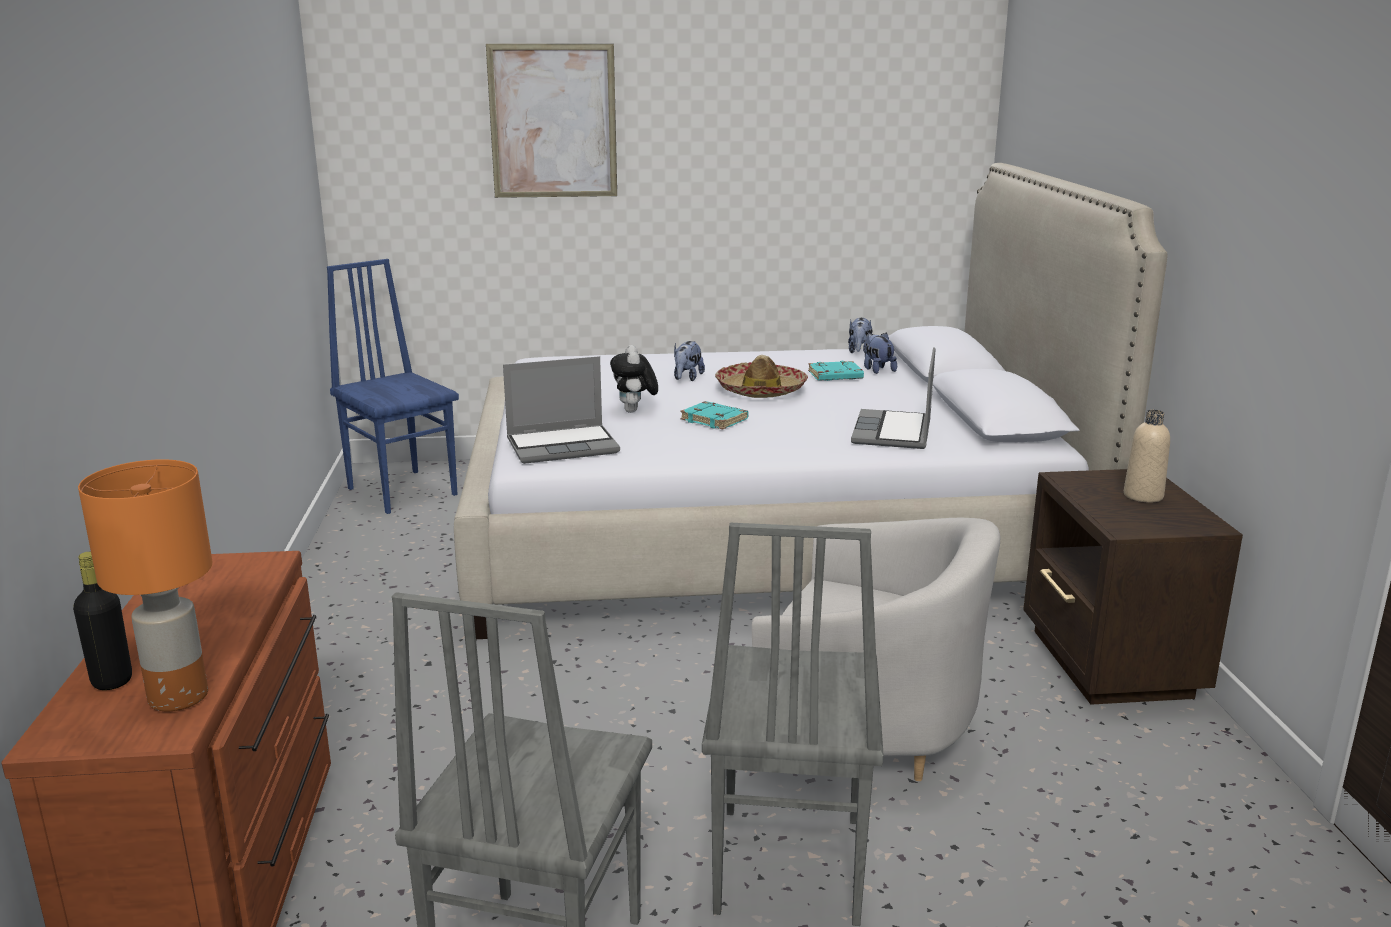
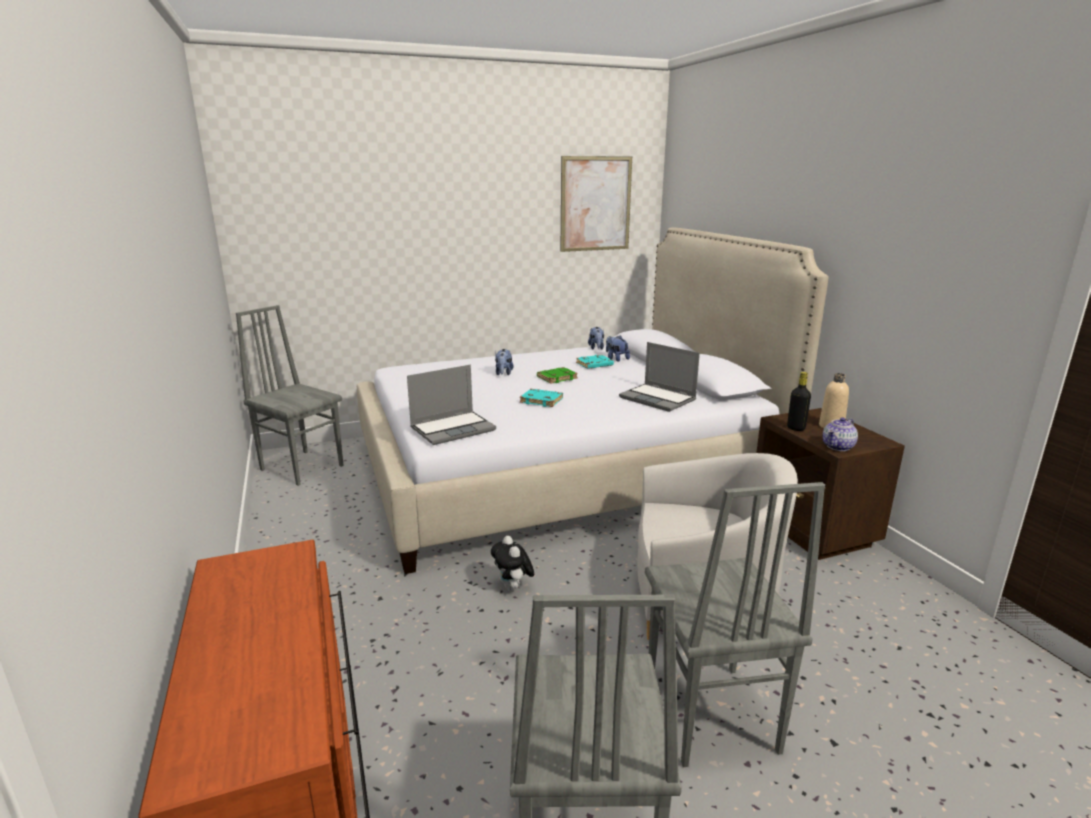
camera: 15 degrees left, 0 degrees up
(112, 681) = (212, 696): black bottle -> black bottle (796, 428)
(177, 697) = (284, 703): orange table lamp -> none
(403, 491) = (302, 467): blue chair -> grey chair
(553, 121) = (389, 206): picture -> picture (595, 204)
(634, 411) = (484, 399): plush toy -> plush toy (513, 588)
(761, 390) = (557, 378): hat -> green book
(894, 432) = (658, 399): laptop -> laptop turned 45 degrees counterclockwise
(1125, 525) = (838, 447): none -> teapot

